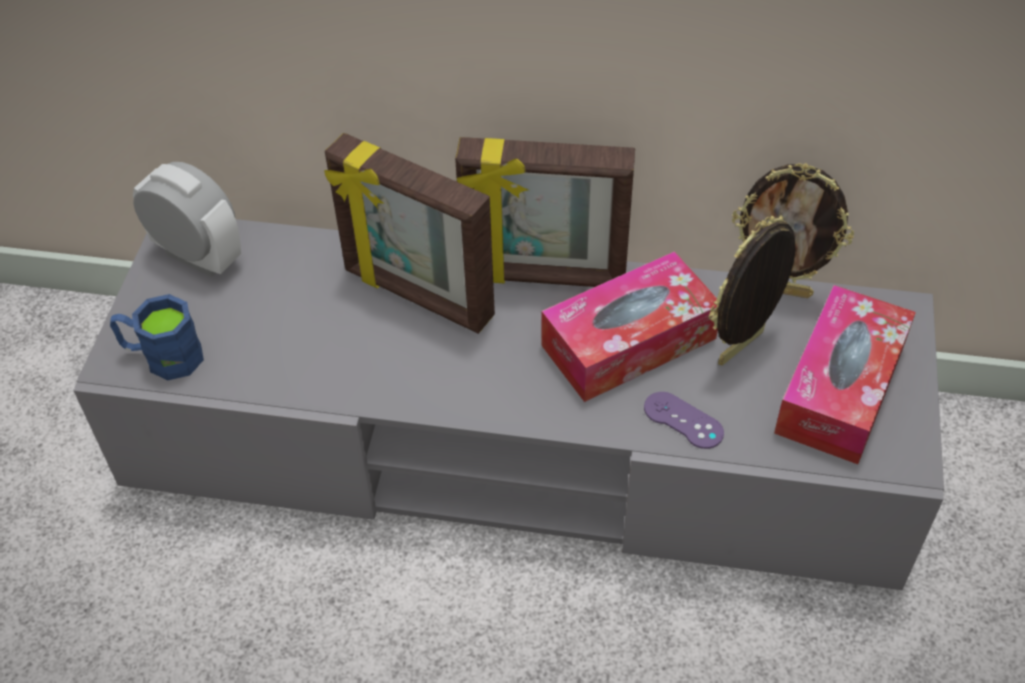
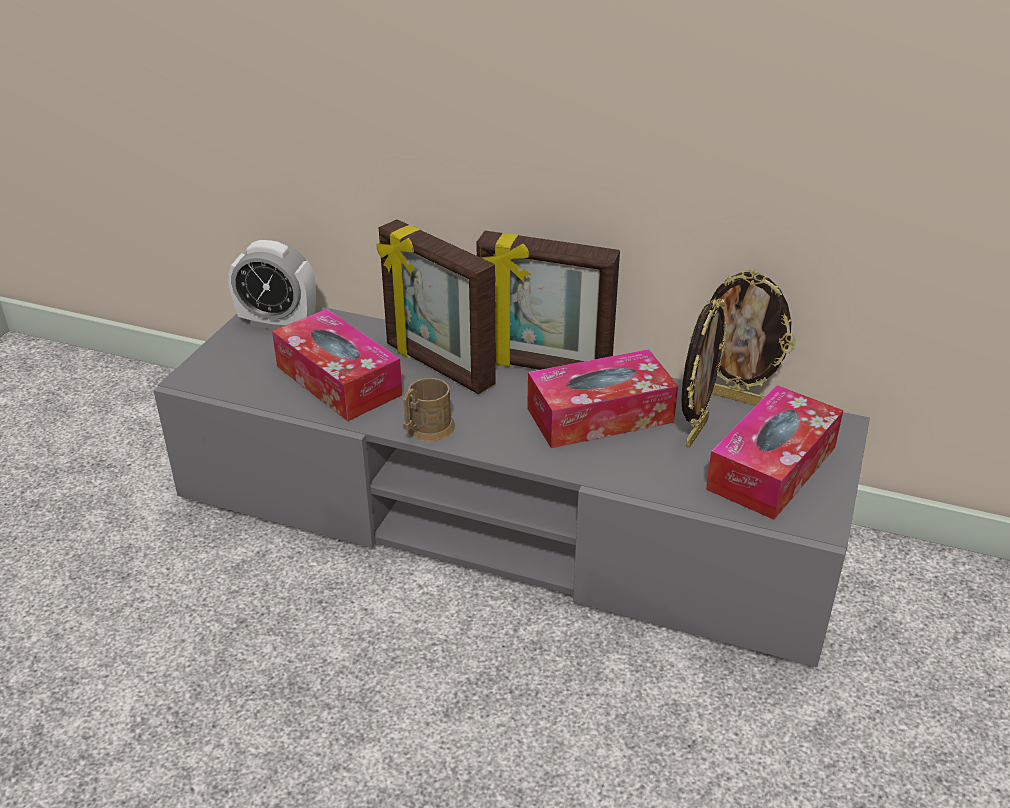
camera: 10 degrees right, 15 degrees down
(163, 356) = (228, 378): blue mug -> none
(198, 256) = (278, 323): alarm clock -> alarm clock turned 150 degrees clockwise
(301, 338) = (338, 380): none -> tissue box
(430, 399) = (426, 430): none -> brown mug
(683, 420) = (630, 471): purple game controller -> none
(743, 349) = (694, 432): picture frame -> picture frame turned 150 degrees clockwise

